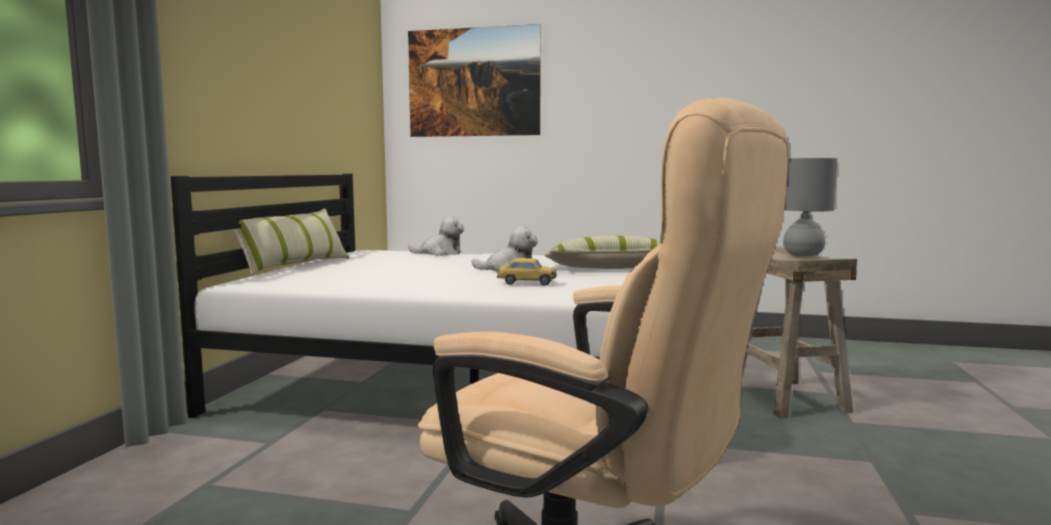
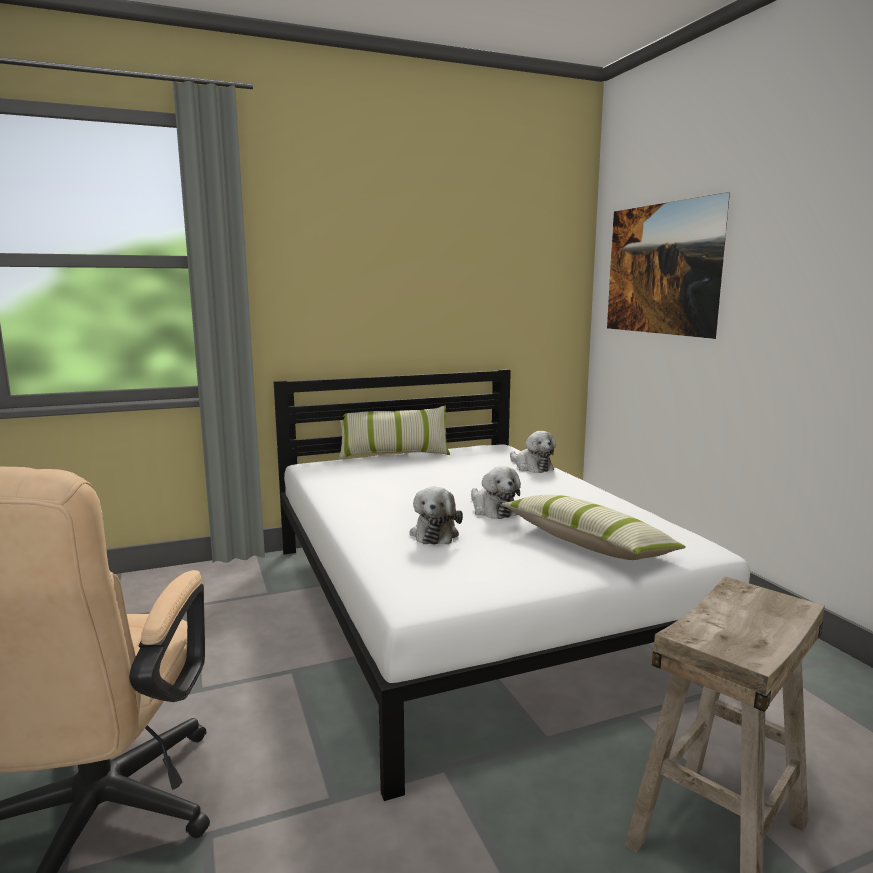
camera: 55 degrees right, 5 degrees up
(527, 283) = (435, 533): toy car -> plush toy
(802, 255) = (759, 628): grey table lamp -> none

